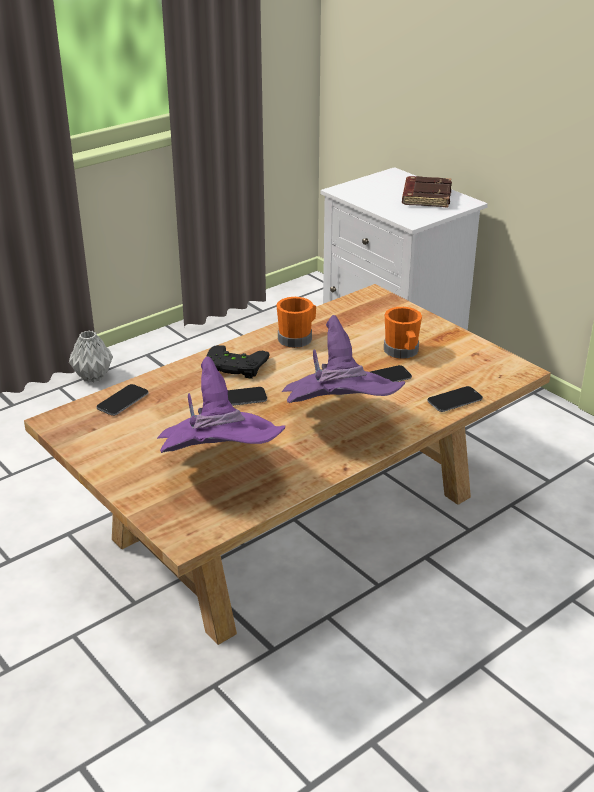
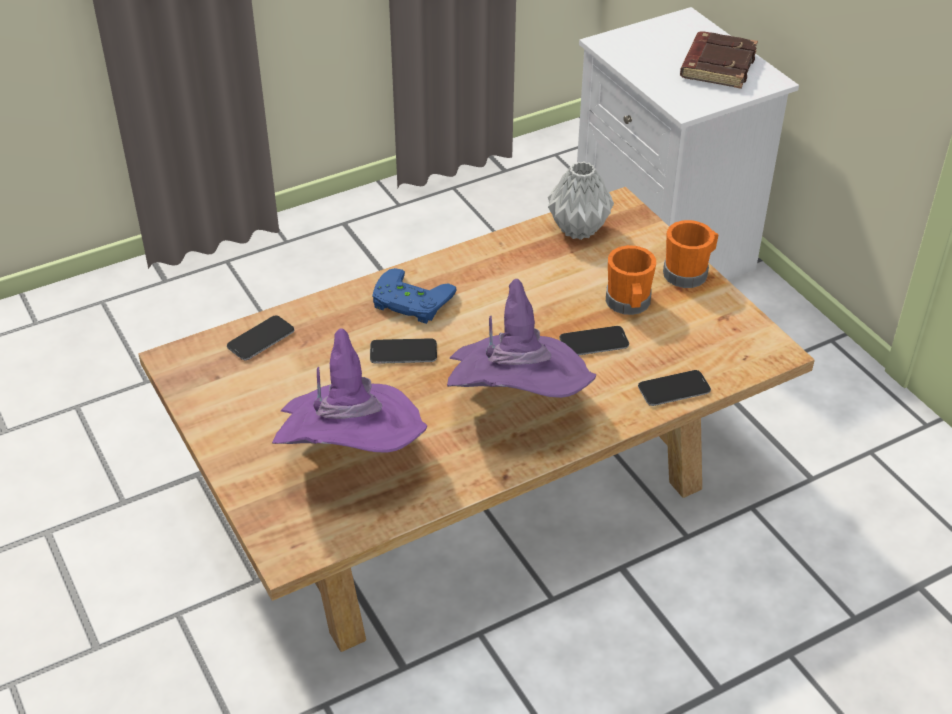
camera: 10 degrees right, 10 degrees up
(92, 377) = (269, 250): grey vase -> grey vase (577, 229)
(234, 367) = (409, 303): black game controller -> blue game controller
(298, 338) = (501, 266): orange mug -> orange mug (689, 272)

